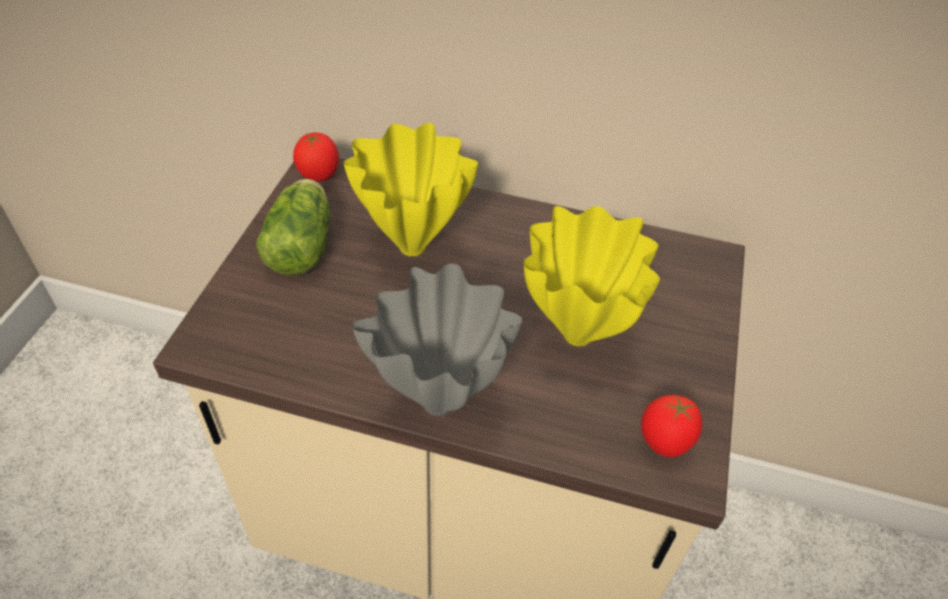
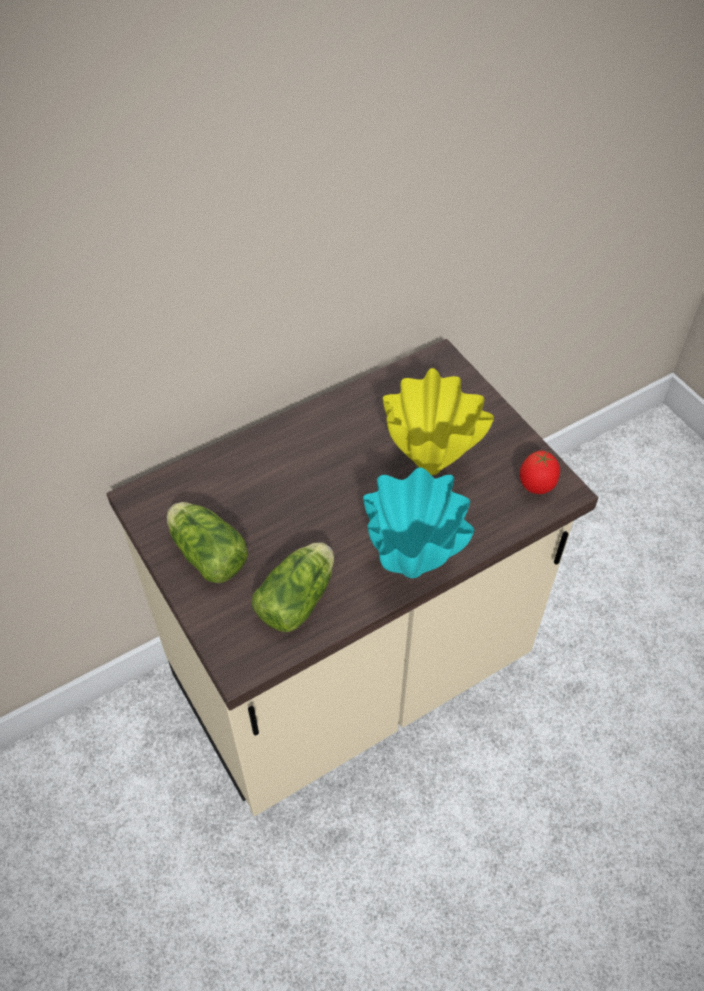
camera: 45 degrees left, 5 degrees up
(315, 337) = (299, 597): none -> lettuce
(319, 176) = (149, 501): tomato -> none
(413, 245) = (274, 493): yellow vase -> none
(441, 402) = (413, 566): grey vase -> turquoise vase

